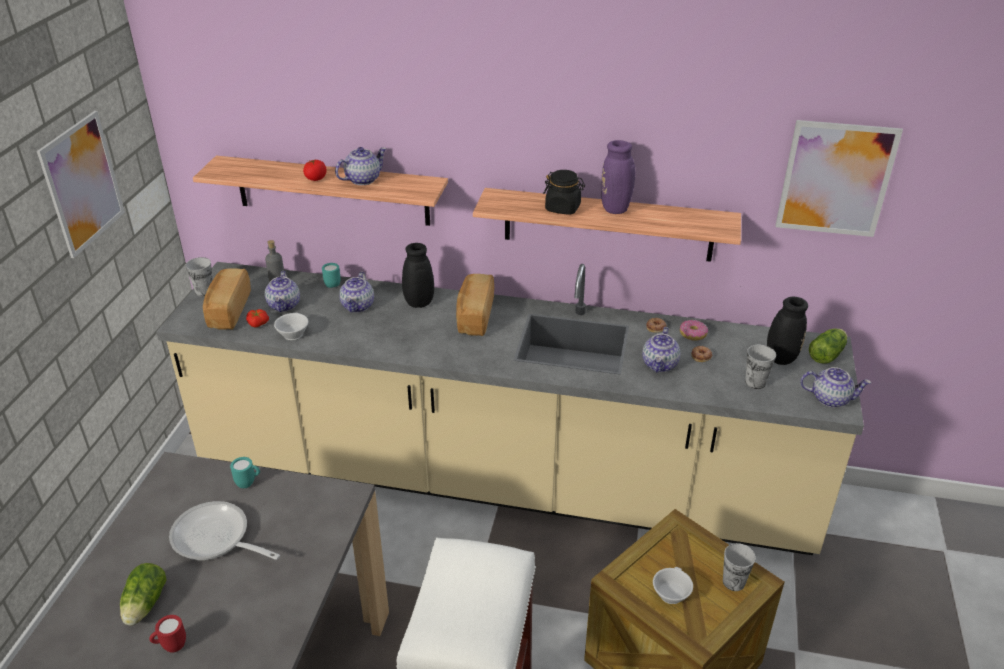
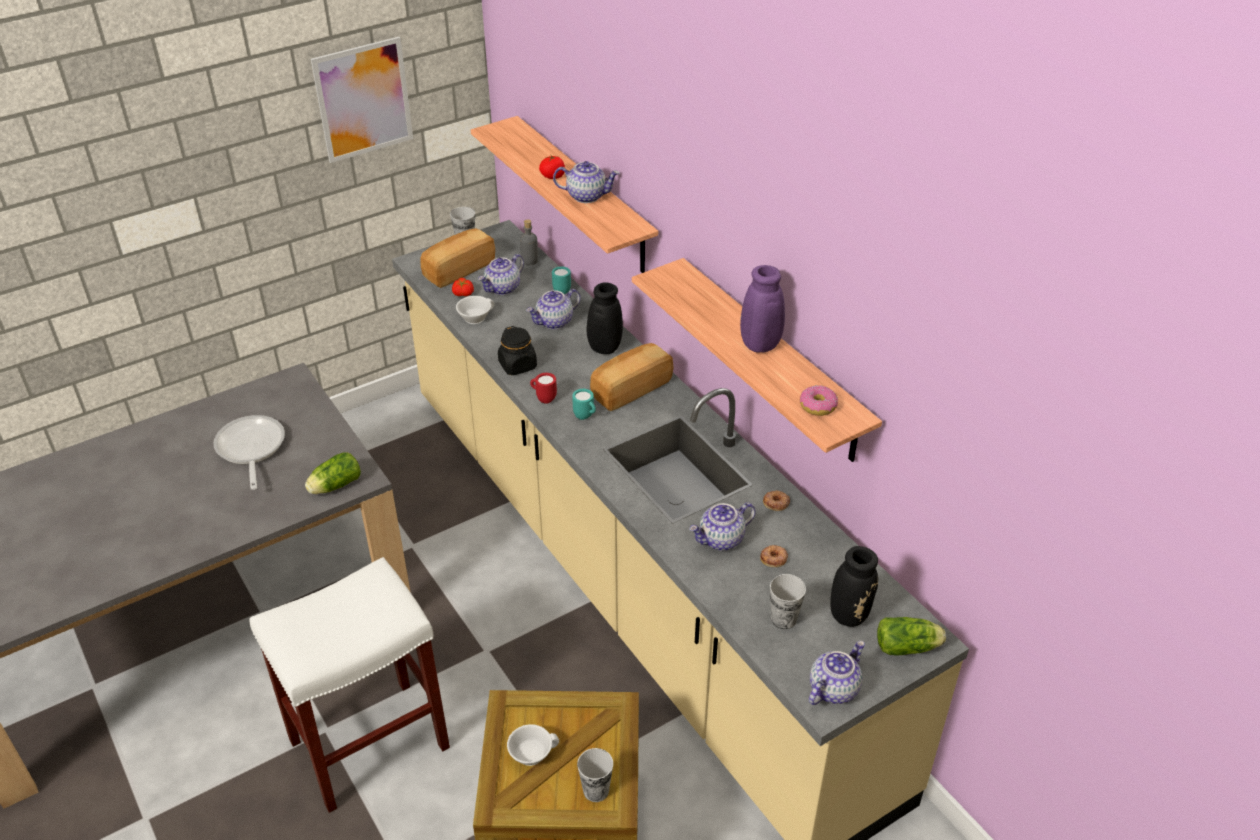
camera: 45 degrees right, 5 degrees up
(144, 606) = (161, 465): lettuce -> lettuce (334, 486)
(171, 646) = (141, 503): red mug -> red mug (543, 398)
(248, 483) = (319, 423): turquoise mug -> turquoise mug (585, 417)
(563, 208) = (715, 316): black jar -> black jar (518, 365)
(693, 334) = (801, 533): donut -> donut (818, 406)
(830, 398) = (833, 688): teapot -> teapot turned 105 degrees counterclockwise
(835, 179) = (971, 437): picture -> none

